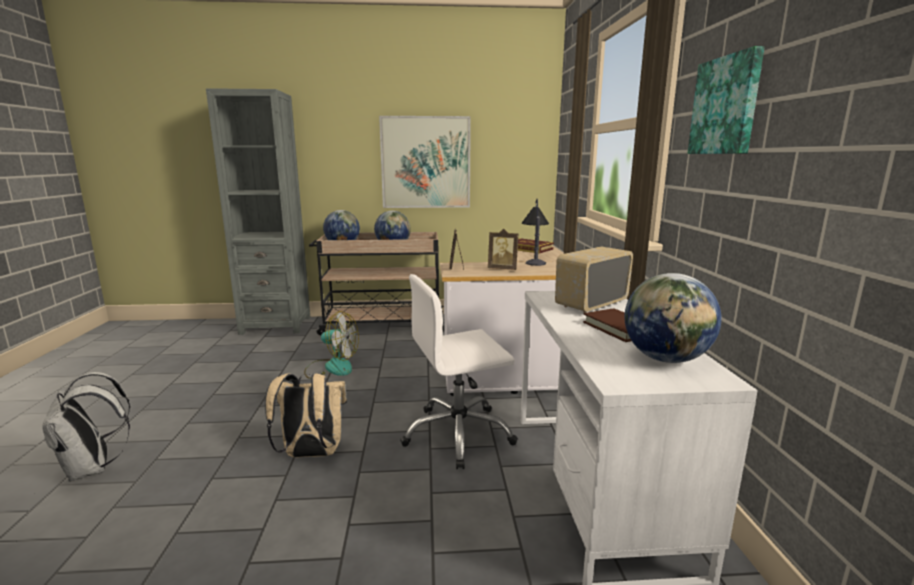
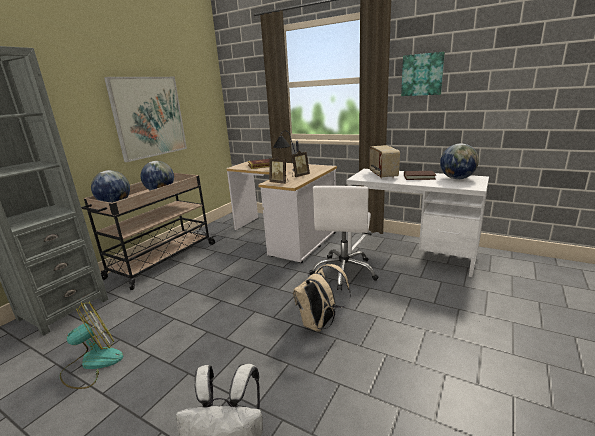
camera: 55 degrees left, 5 degrees up
(331, 367) = (204, 295): fan -> fan (92, 364)

